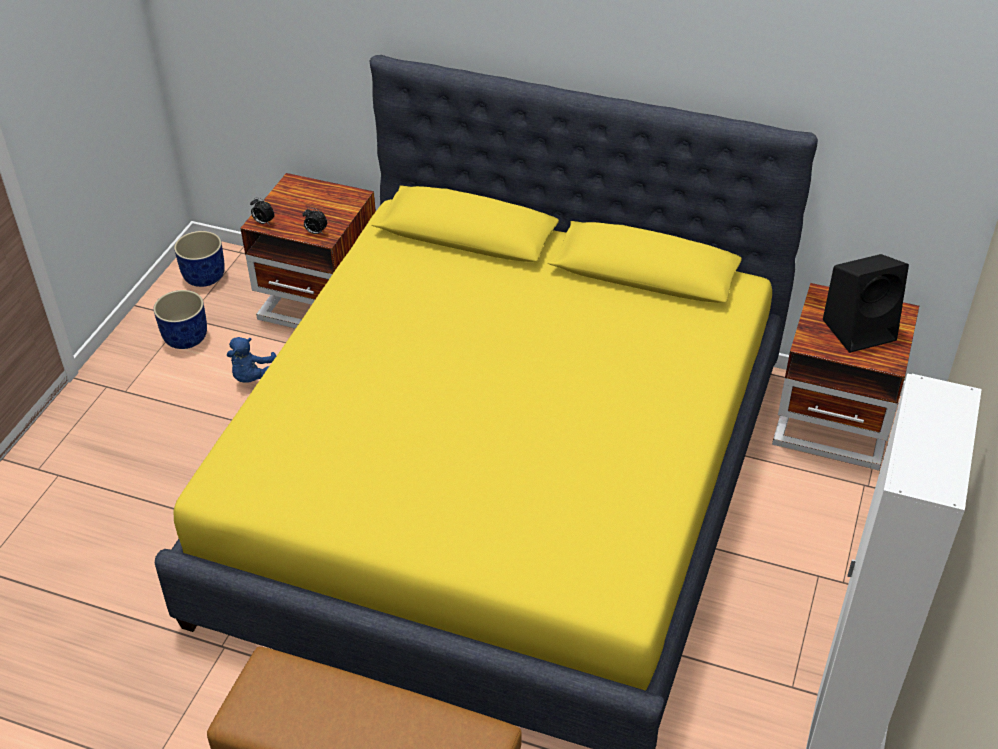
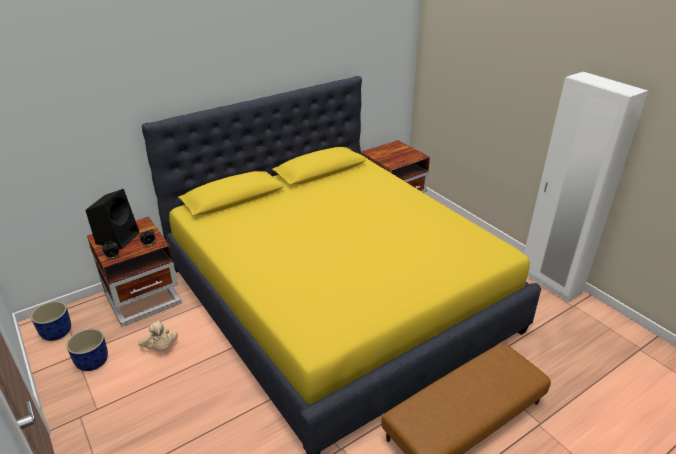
camera: 55 degrees left, 10 degrees down
(252, 377) = (161, 348): blue plush toy -> beige plush toy
(860, 329) = (397, 153): black speaker -> black speaker (118, 237)

